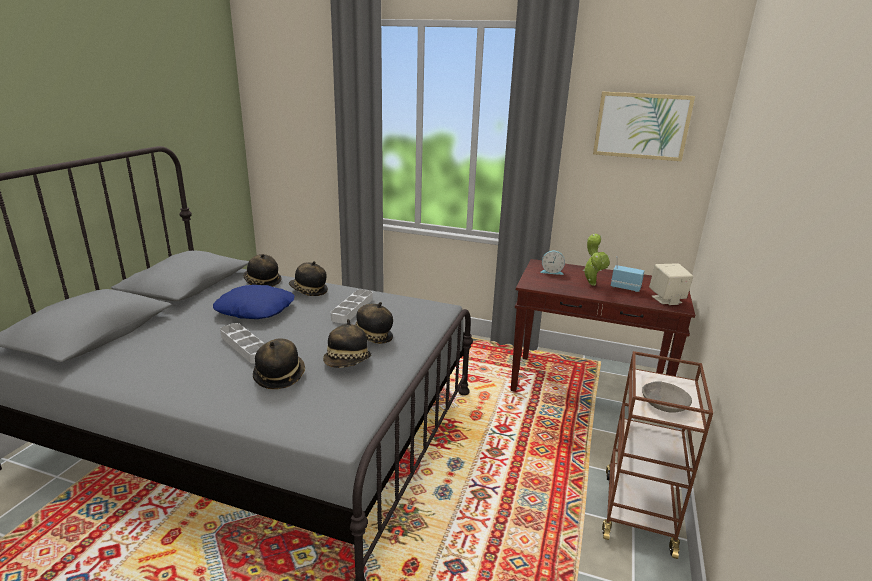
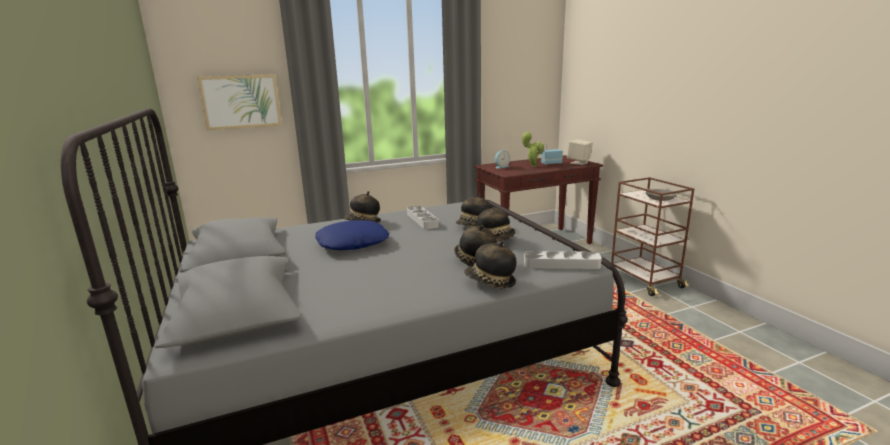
camera: 40 degrees left, 5 degrees down
(245, 346) = (407, 259): grey tray -> grey tray (561, 264)
(262, 282) = (308, 230): hat -> hat (490, 282)
(641, 126) = (520, 59): picture -> picture (241, 101)

